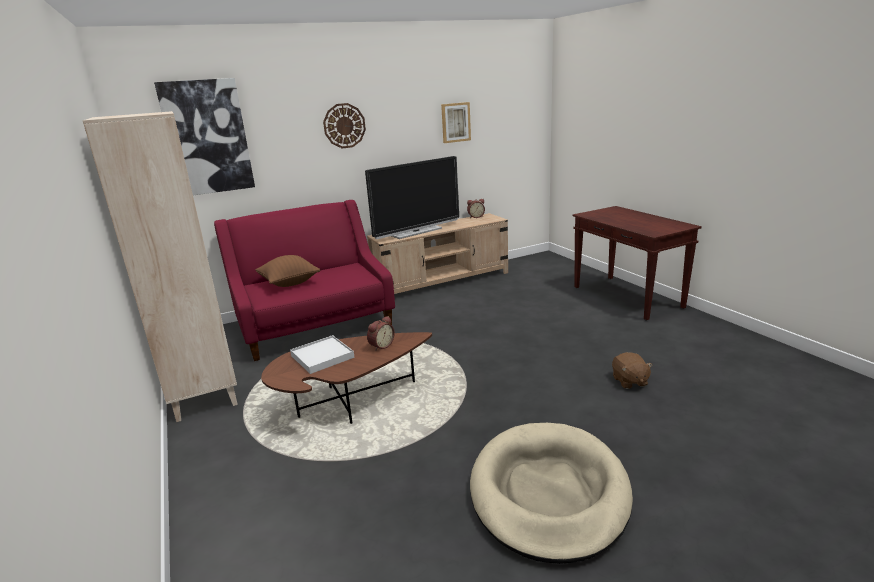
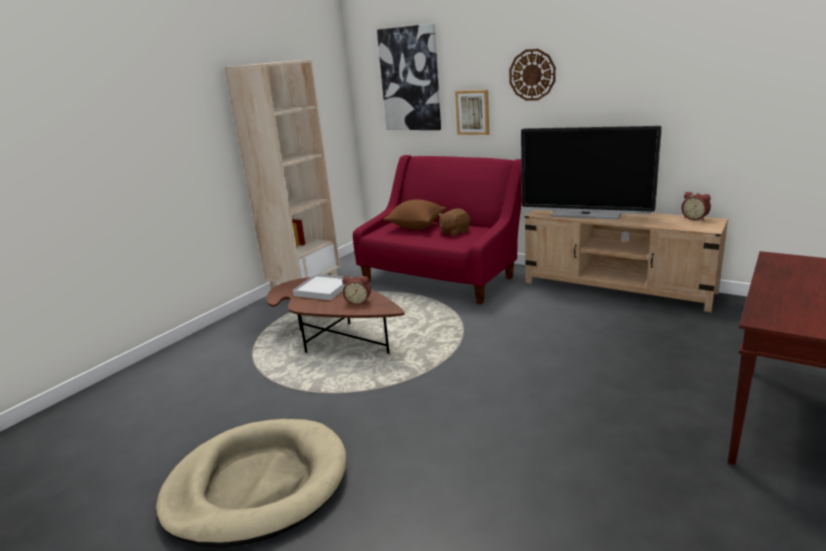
camera: 60 degrees right, 0 degrees up
(455, 122) = (688, 78): picture -> picture (473, 112)
(629, 381) = (513, 489): brown plush toy -> brown plush toy (454, 232)

